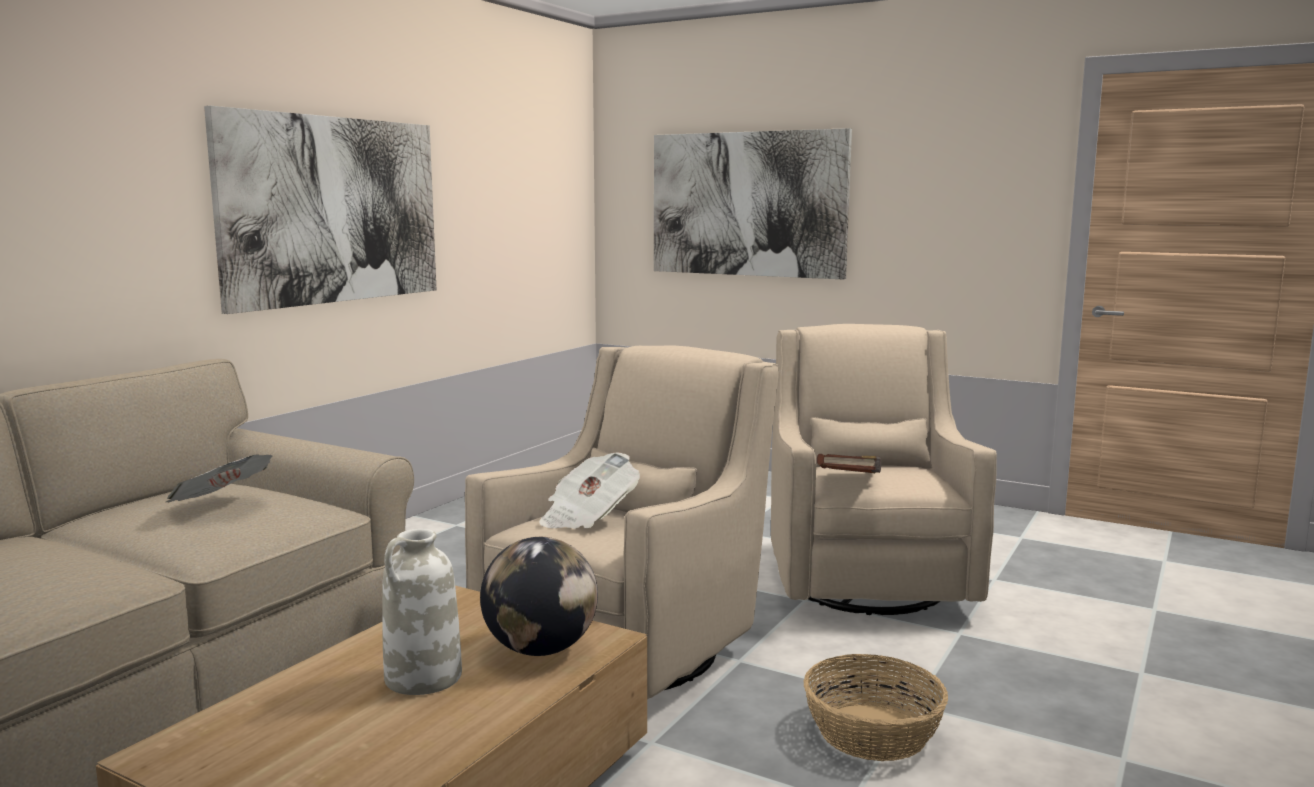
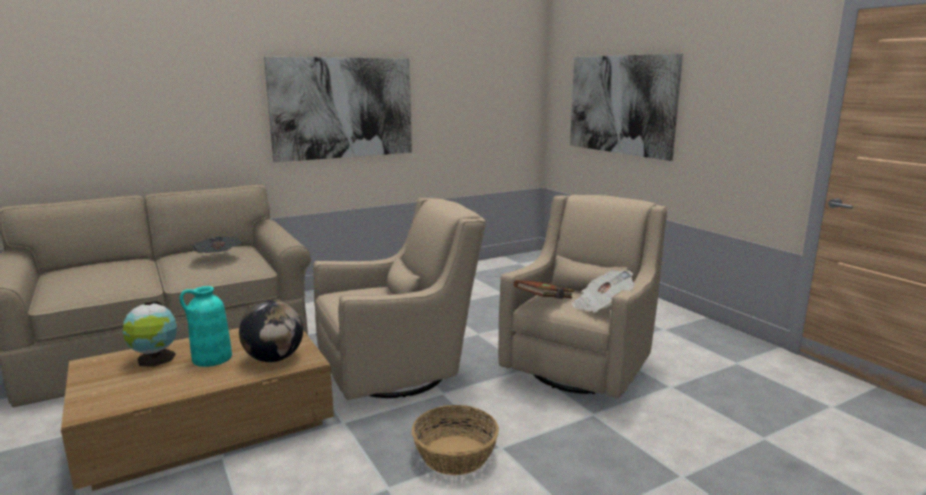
camera: 30 degrees right, 5 degrees up
(307, 708) = (155, 359): none -> globe
(423, 678) = (211, 358): white vase -> turquoise vase
(587, 517) = (367, 294): newspaper -> newspaper (601, 306)

